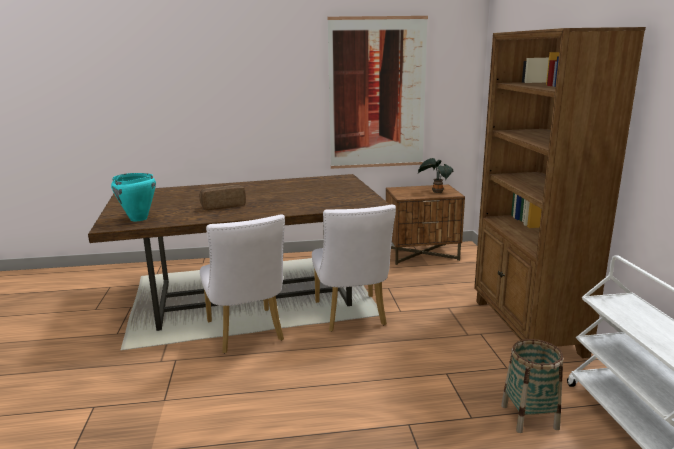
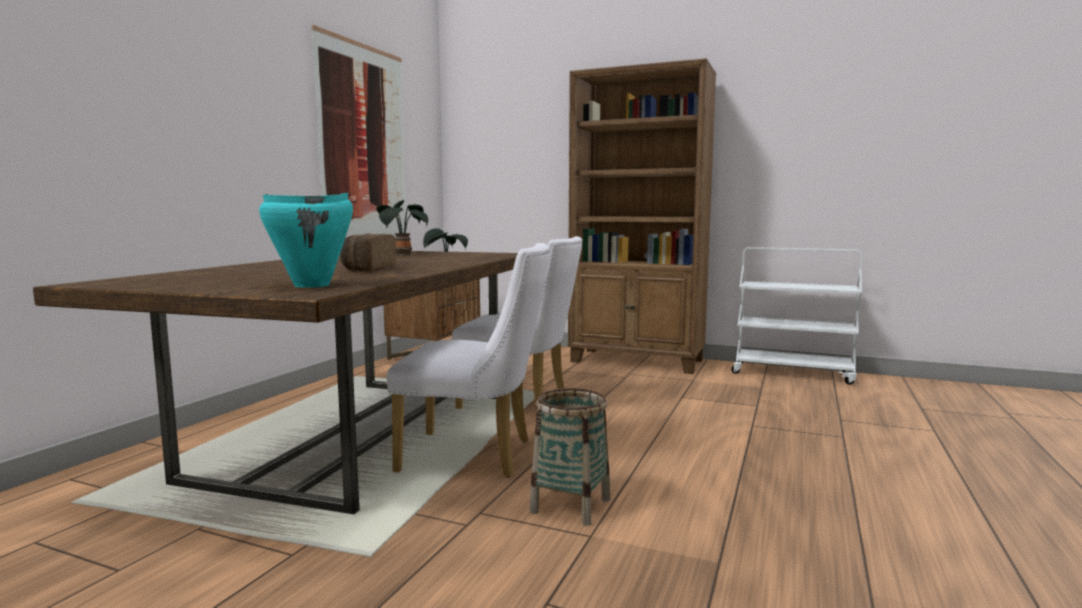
camera: 60 degrees left, 10 degrees down
(326, 187) = (401, 254): none -> potted plant
(529, 417) = (768, 391): basket -> basket (570, 505)

